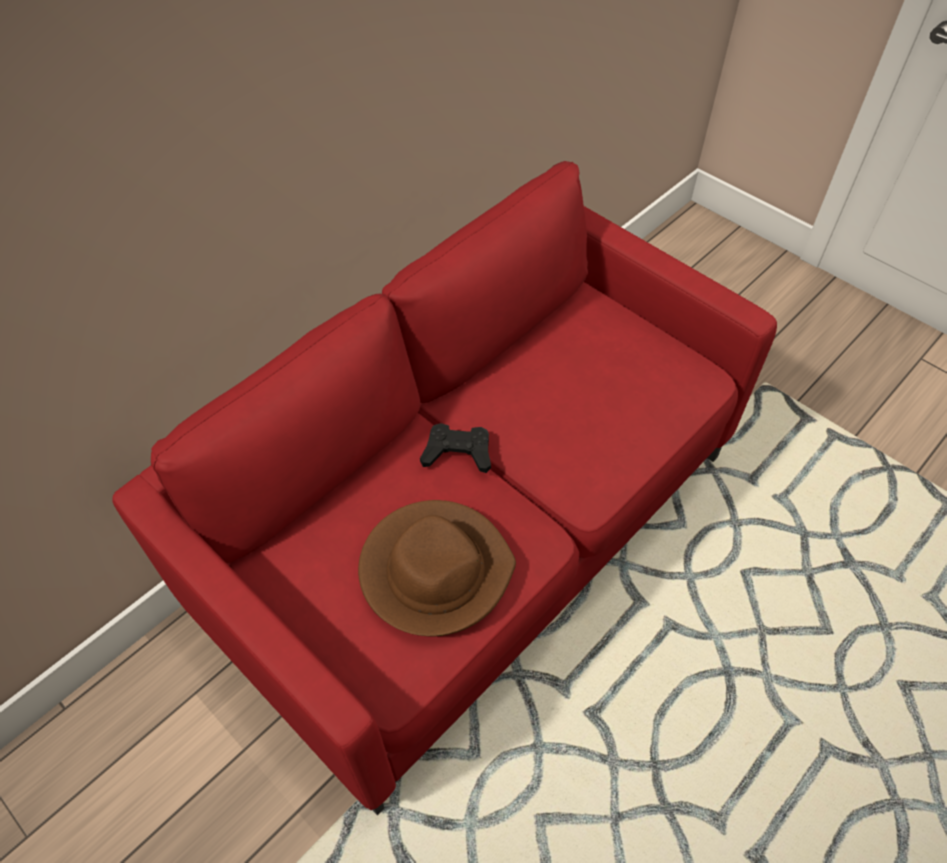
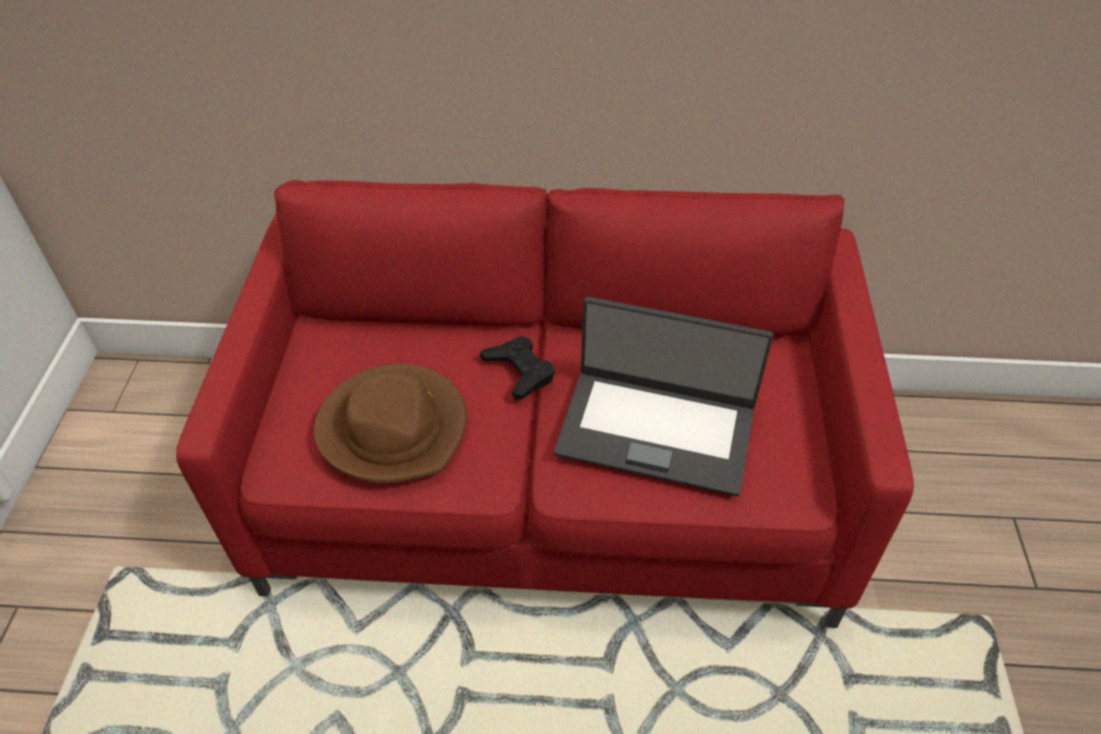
camera: 50 degrees right, 5 degrees down
(591, 412) = (656, 429): none -> laptop

